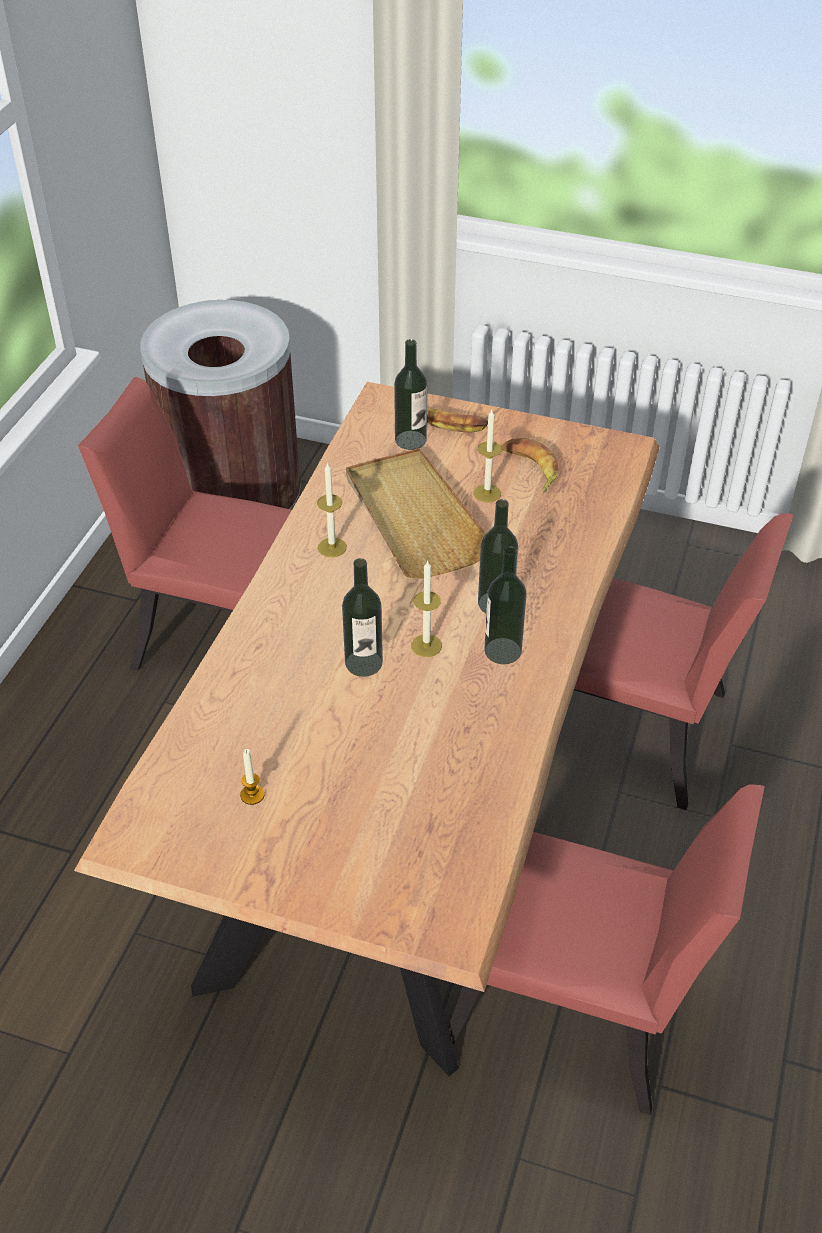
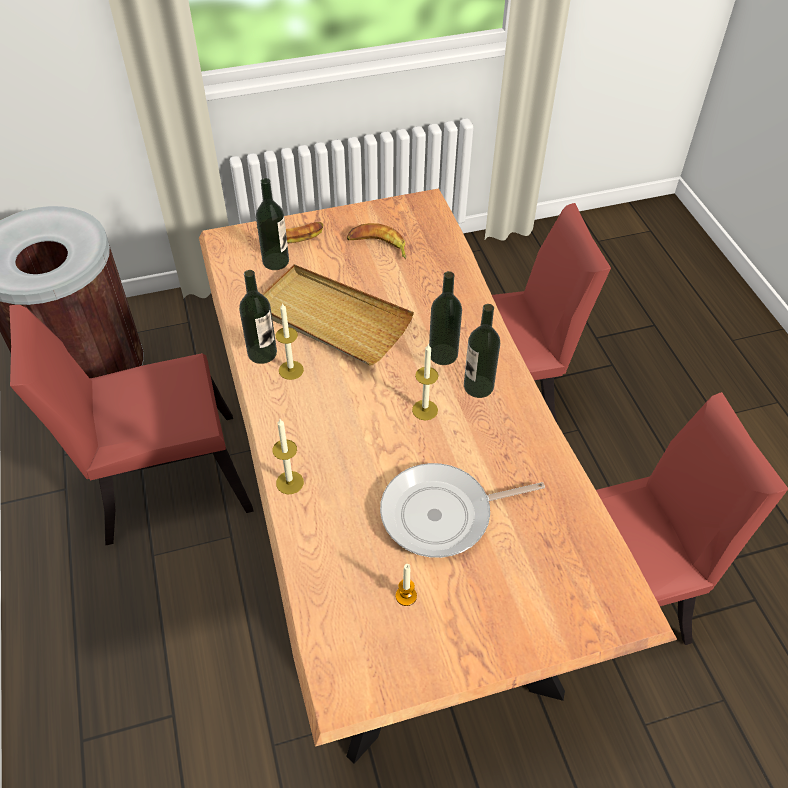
camera: 35 degrees left, 5 degrees up
(352, 746) = (442, 514): none -> frying pan
(363, 663) = (393, 447): bottle -> bottle (262, 353)
(487, 493) = (365, 276): candle -> candle (289, 482)

